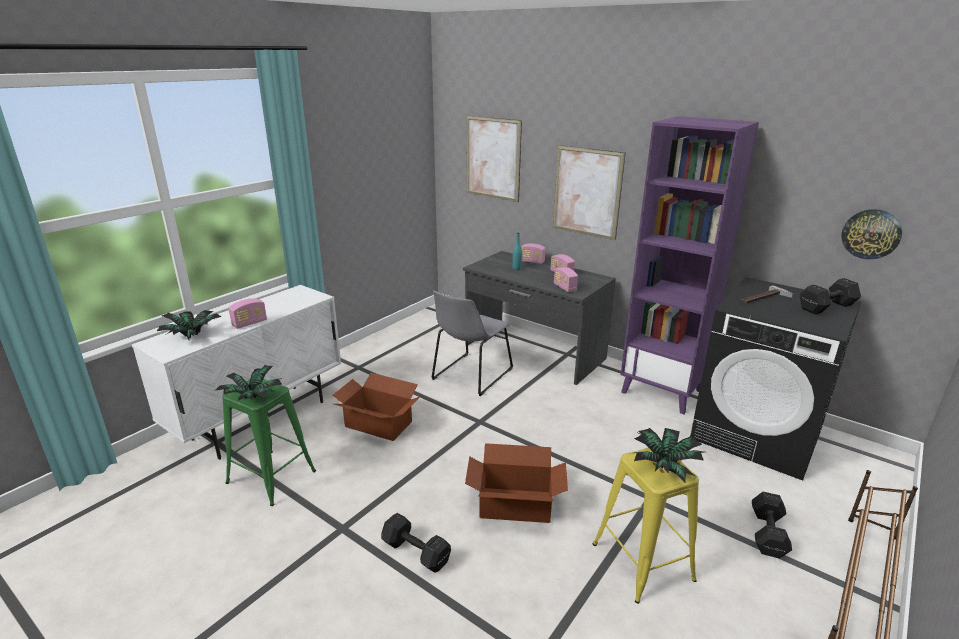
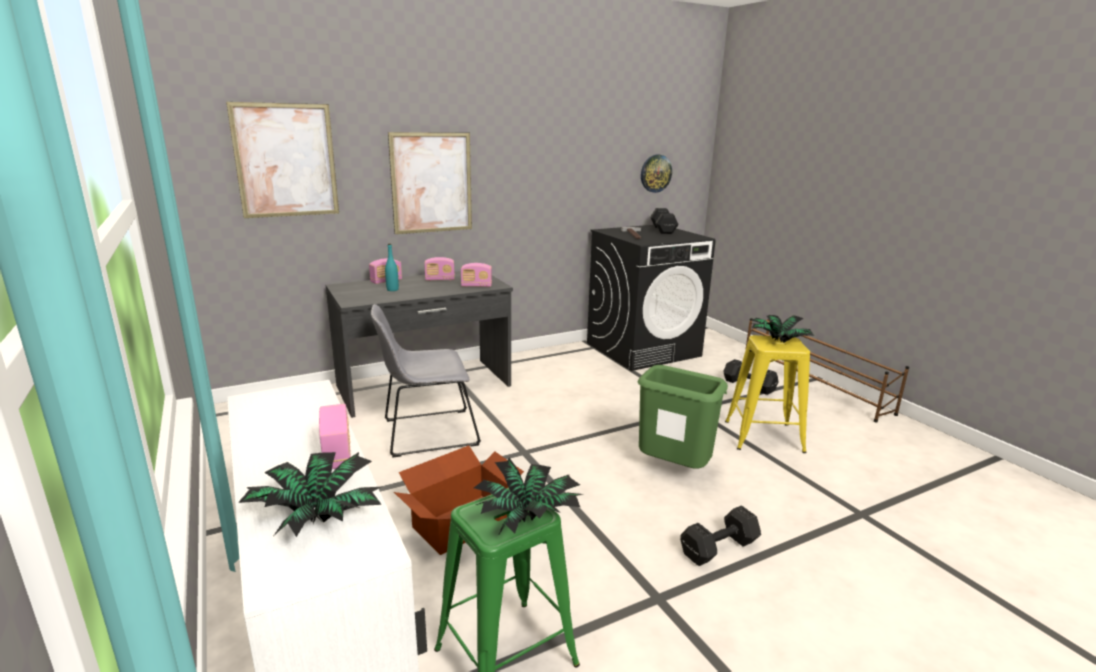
camera: 65 degrees left, 5 degrees down
(470, 375) = (426, 433): grey chair -> grey chair turned 105 degrees clockwise
(516, 505) = (673, 470): cardboard box -> green trash can
(662, 391) = (559, 357): purple bookcase -> none

